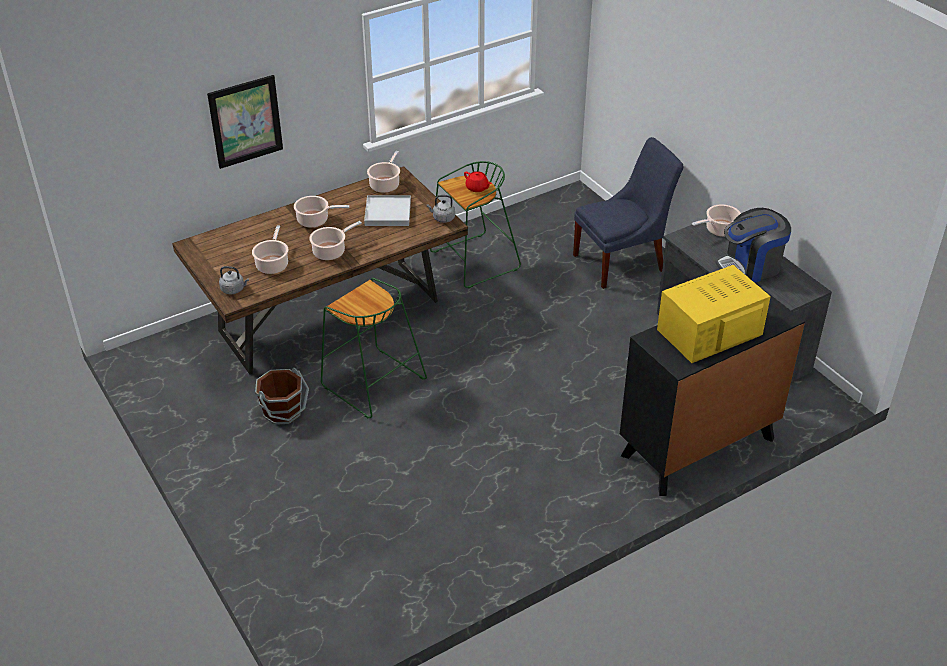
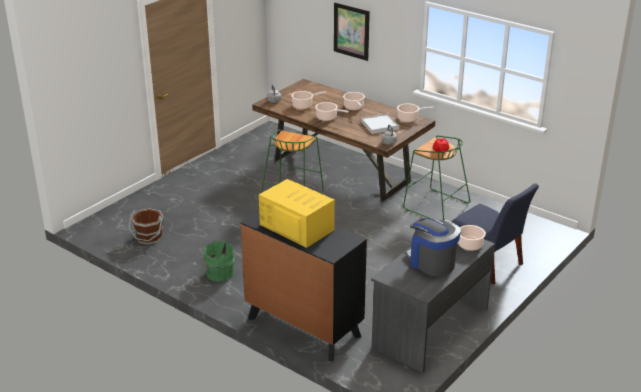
camera: 70 degrees right, 10 degrees down
(283, 411) = (251, 177): brown bucket -> brown bucket (149, 237)
(541, 505) = (218, 273): none -> green bucket

